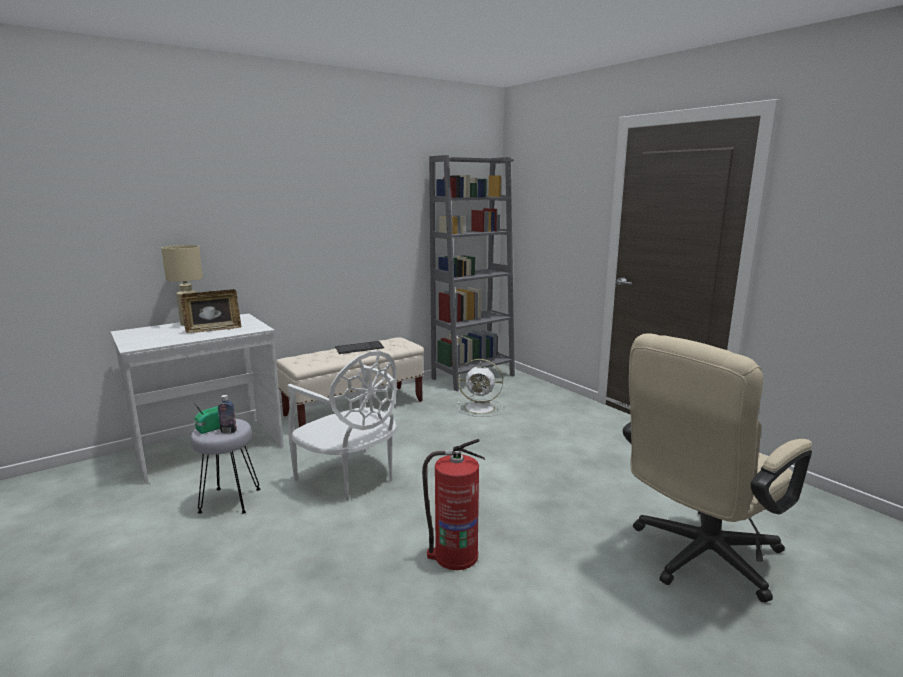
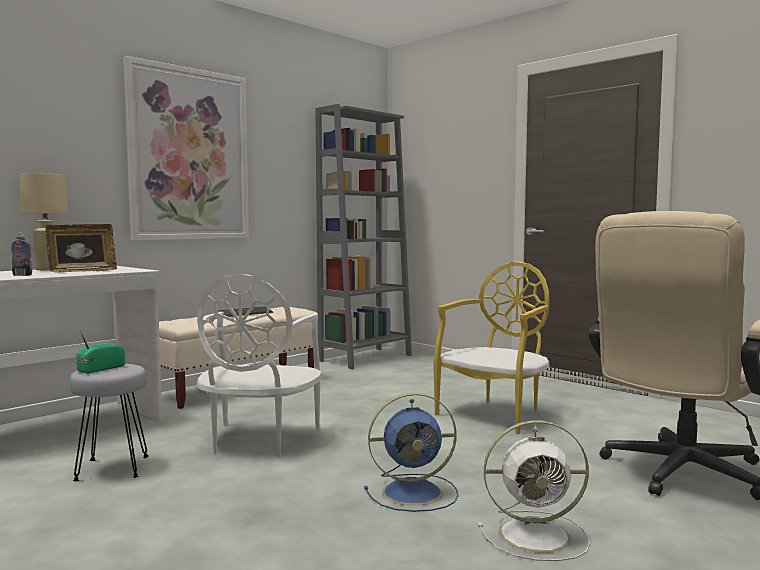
camera: 10 degrees left, 10 degrees down
(228, 431) = (120, 370): bottle -> bottle (22, 275)
(310, 212) = (189, 155): none -> picture
(350, 477) = (258, 440): white chair -> white chair turned 60 degrees clockwise
(454, 555) = (415, 492): fire extinguisher -> blue fan
(481, 408) = (386, 380): white fan -> white fan (537, 535)
(560, 461) = (495, 414): none -> yellow chair

